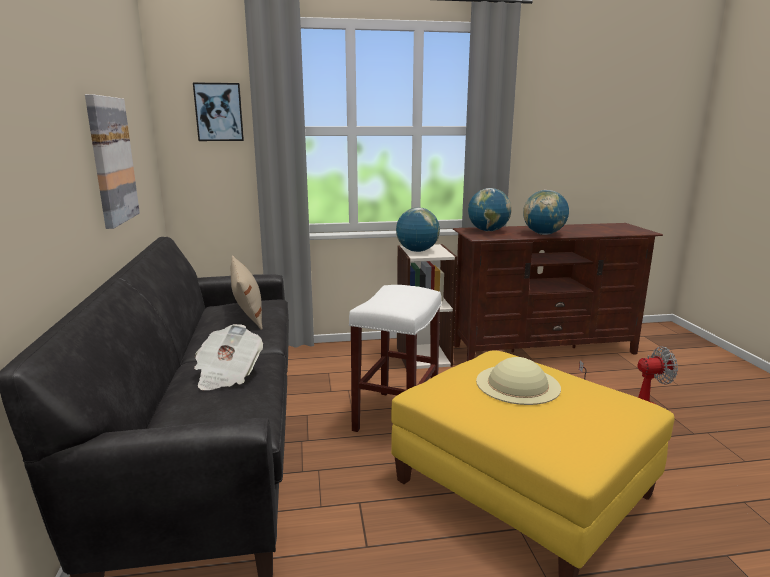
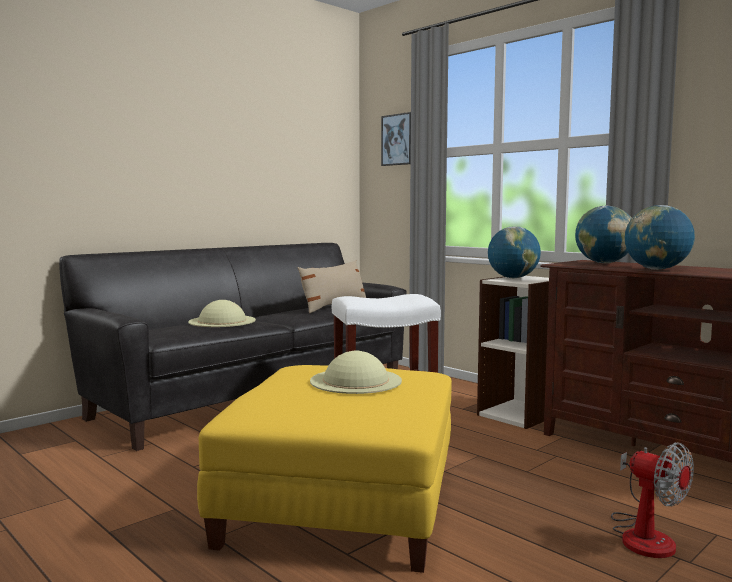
camera: 55 degrees right, 10 degrees down
(111, 160) = (258, 171): picture -> none
(227, 374) = (222, 321): newspaper -> beige hat

